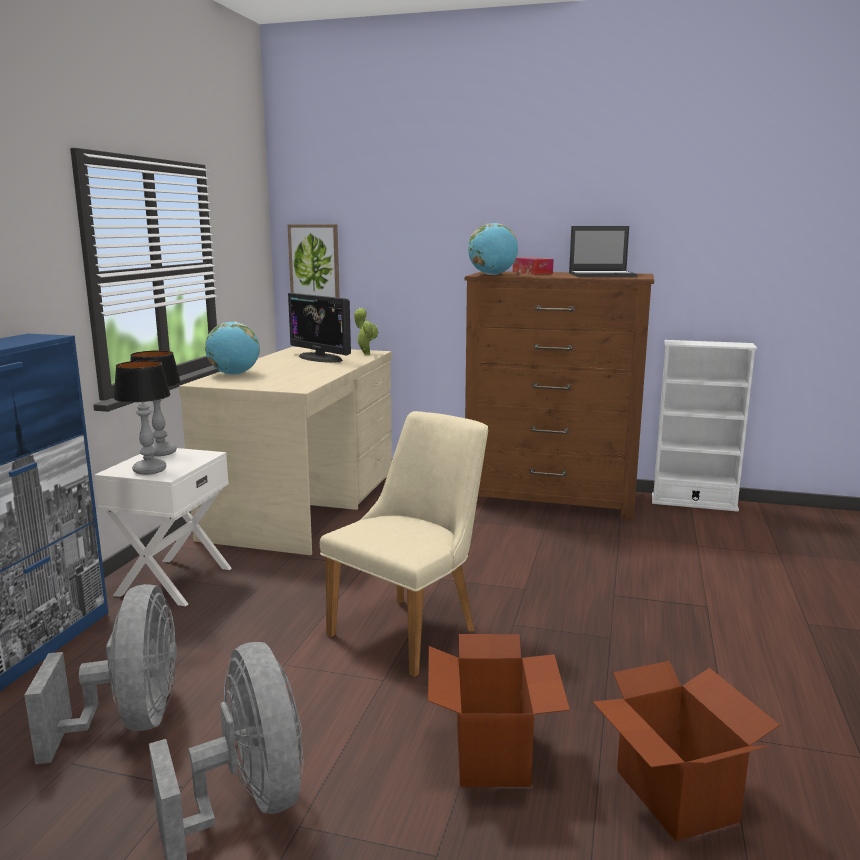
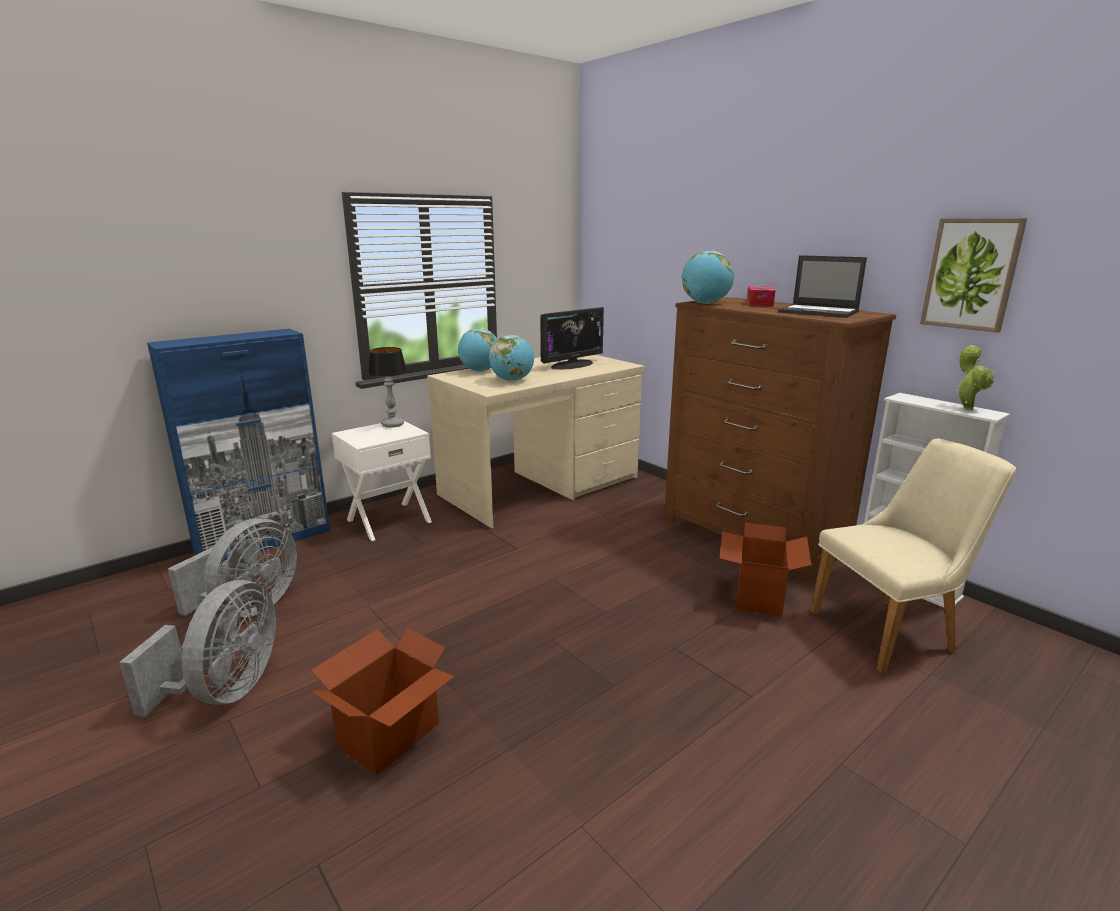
camera: 35 degrees right, 5 degrees up
(150, 470) = (362, 437): table lamp -> none
(295, 377) = (512, 380): none -> globe
(314, 262) = (604, 278): picture -> picture (971, 274)
(320, 358) = (572, 365): monitor -> monitor turned 120 degrees counterclockwise
(366, 354) = (616, 365): potted plant -> potted plant (967, 408)
(413, 628) = (478, 612): beige chair -> beige chair (893, 630)
(674, 796) = (458, 848): cardboard box -> cardboard box (757, 597)

